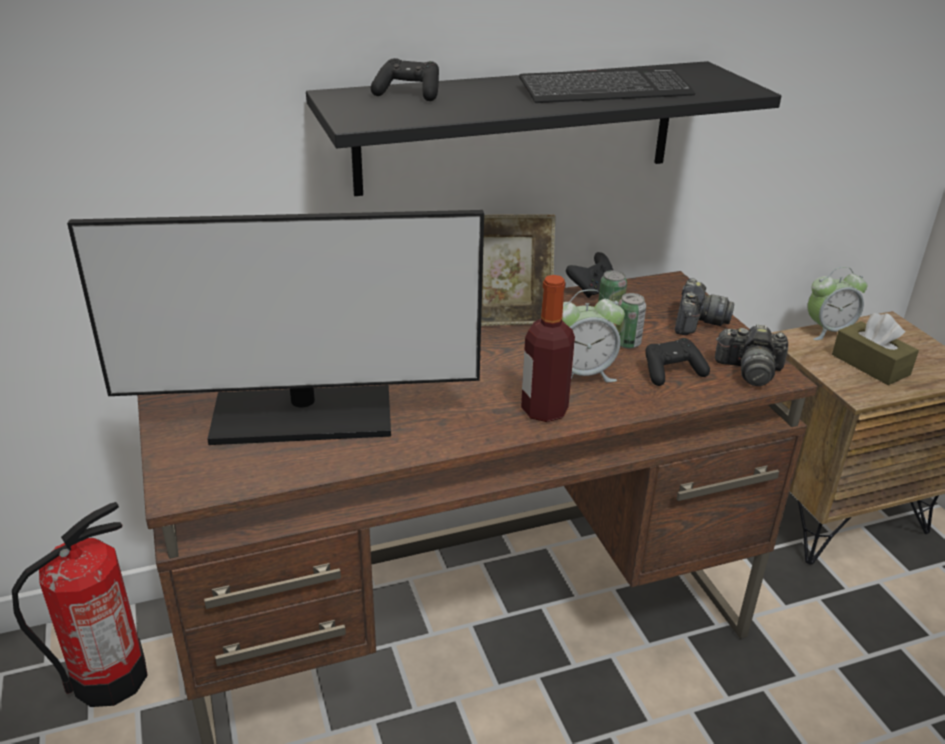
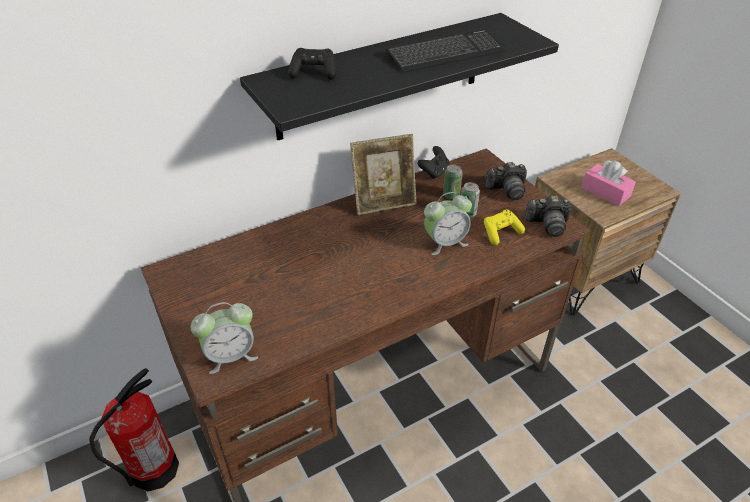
camera: 10 degrees left, 10 degrees up
(302, 416) = (275, 304): monitor -> none
(544, 410) = (429, 275): bottle -> none
(672, 372) = (501, 233): black game controller -> yellow game controller
(697, 322) = (507, 190): camera -> camera turned 75 degrees clockwise
(828, 331) = (576, 169): alarm clock -> alarm clock (230, 356)
(870, 365) = (605, 192): brown tissue box -> pink tissue box

